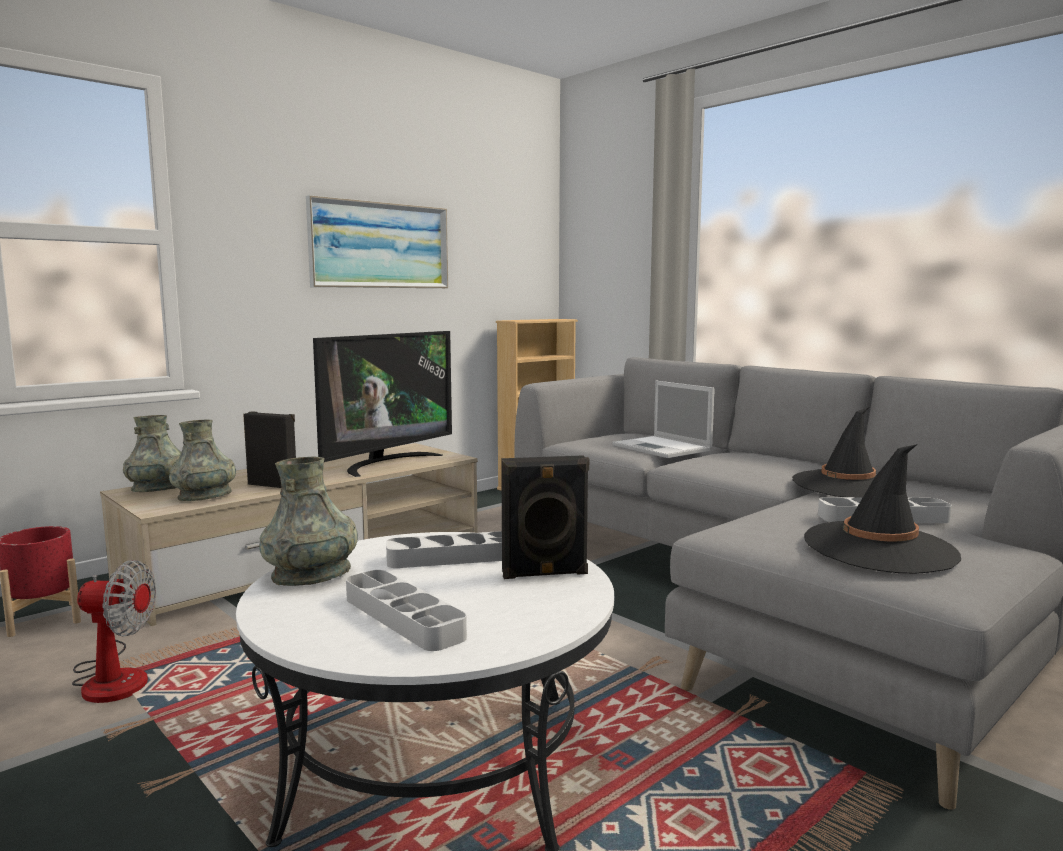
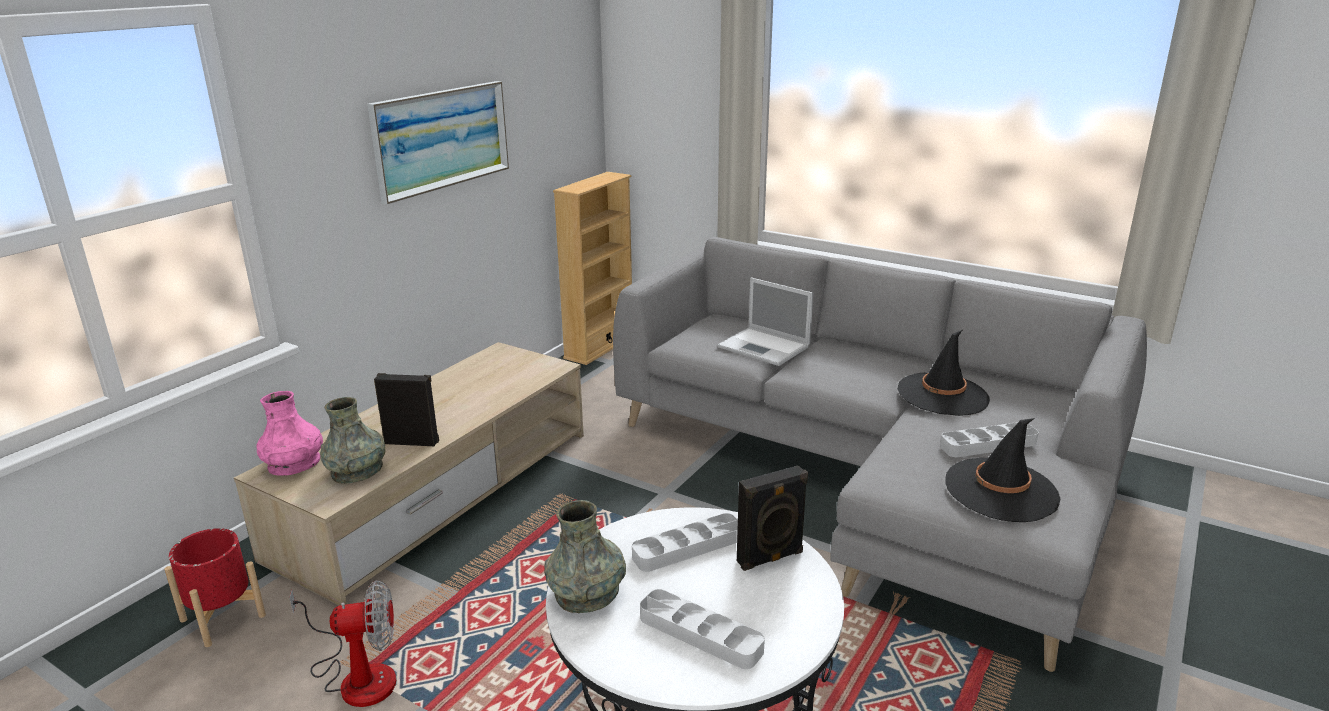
camera: 15 degrees left, 15 degrees up
(158, 488) = (294, 464): grey vase -> pink vase
(386, 463) = (496, 385): television -> none

